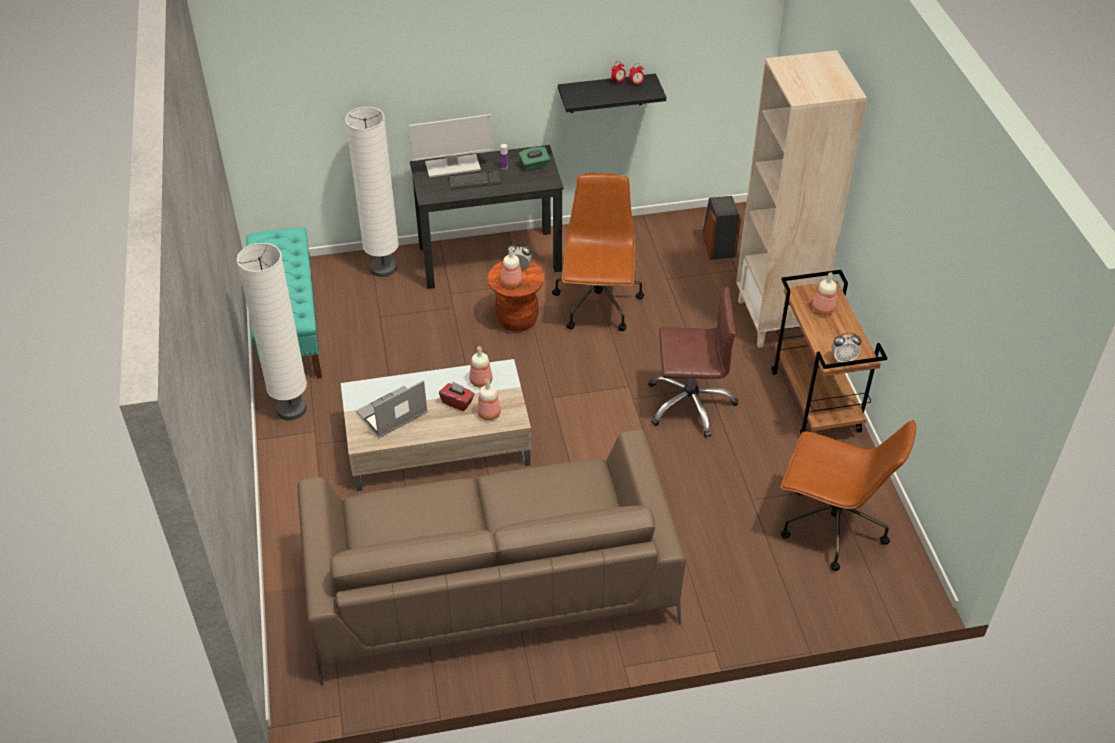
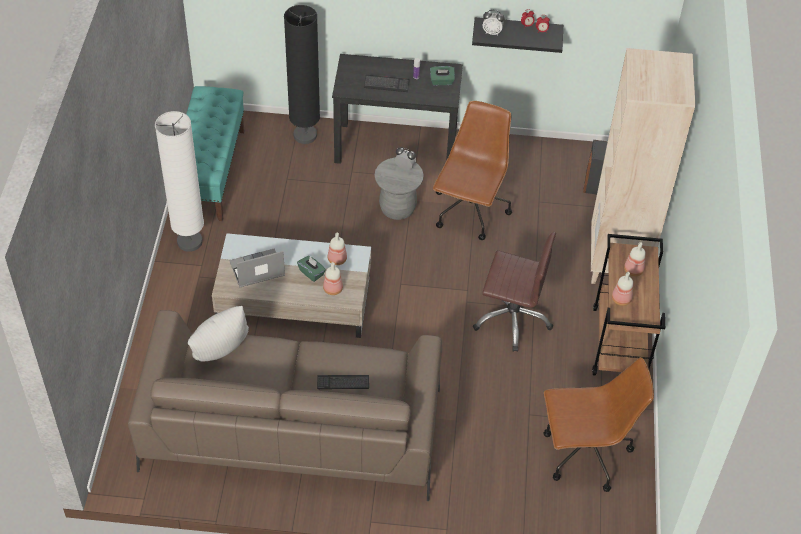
camera: 15 degrees right, 5 degrees up
(383, 268) = (305, 135): white floor lamp -> black floor lamp
(391, 516) = (221, 356): none -> white pillow
(452, 166) = (373, 67): monitor -> none
(457, 402) = (311, 273): red tissue box -> green tissue box
(511, 282) = (392, 179): bottle -> bottle (620, 299)
(517, 320) = (397, 208): brown stool -> grey stool
(548, 509) = (343, 383): none -> keyboard
(830, 527) = (584, 454): brown office chair -> brown office chair turned 45 degrees counterclockwise
(843, 359) = (630, 319): alarm clock -> alarm clock (492, 32)

